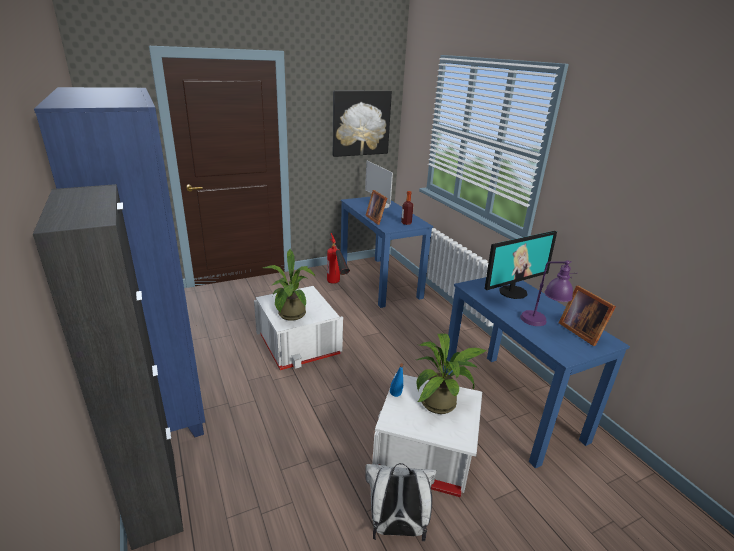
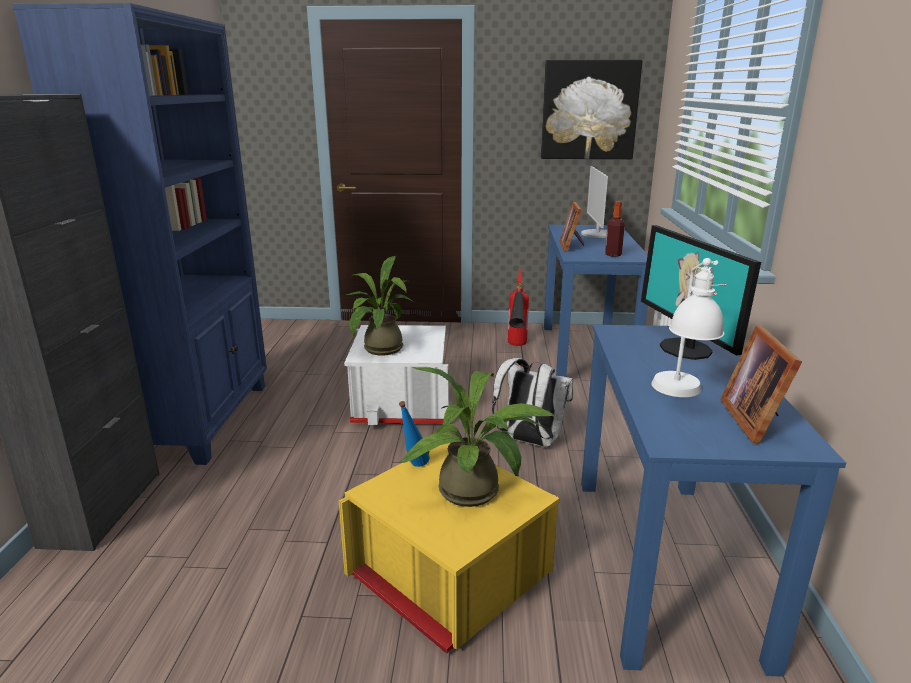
camera: 30 degrees right, 5 degrees down
(396, 528) = (319, 654): white backpack -> white backpack (529, 441)
(424, 455) = (448, 579): white storage box -> yellow storage box
(512, 292) = (686, 349): monitor -> monitor turned 75 degrees clockwise
(541, 325) = (681, 396): purple table lamp -> white table lamp

